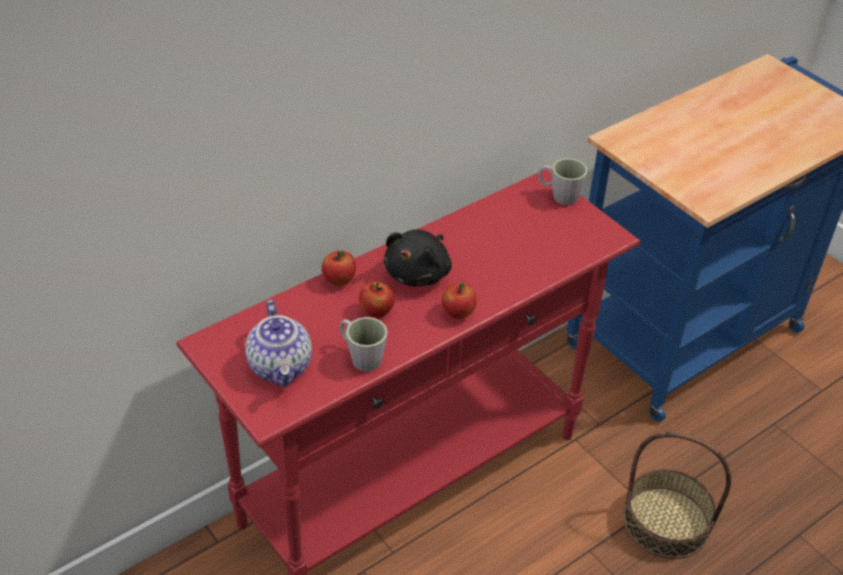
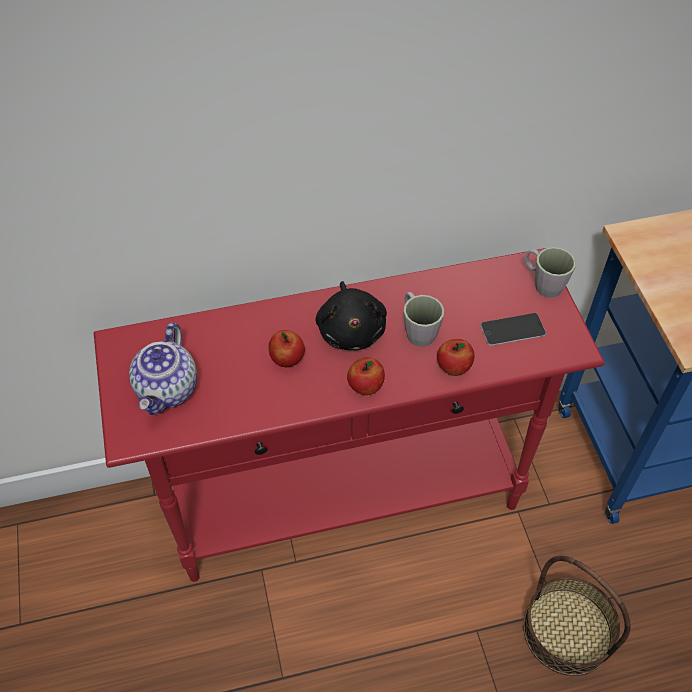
camera: 25 degrees right, 10 degrees up
(339, 280) = (271, 313): apple -> apple (453, 368)
(361, 356) = (246, 404): grey mug -> grey mug (417, 330)
(419, 273) = (351, 330): black plush toy -> black plush toy turned 60 degrees counterclockwise
(555, 236) = (513, 329): none -> phone

